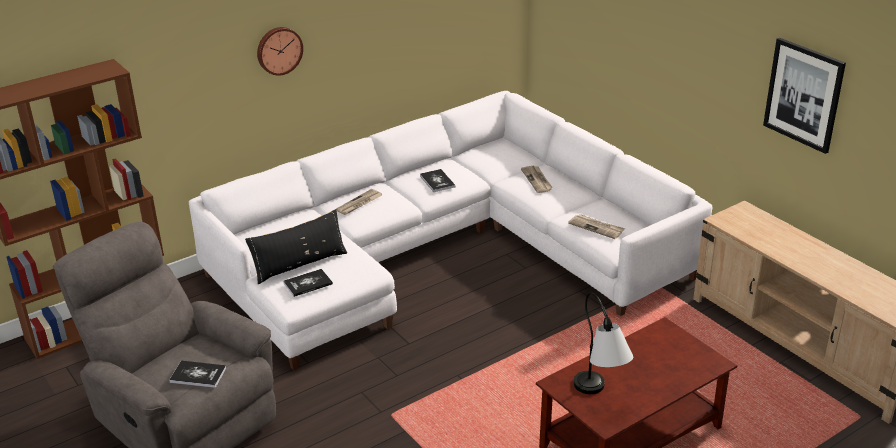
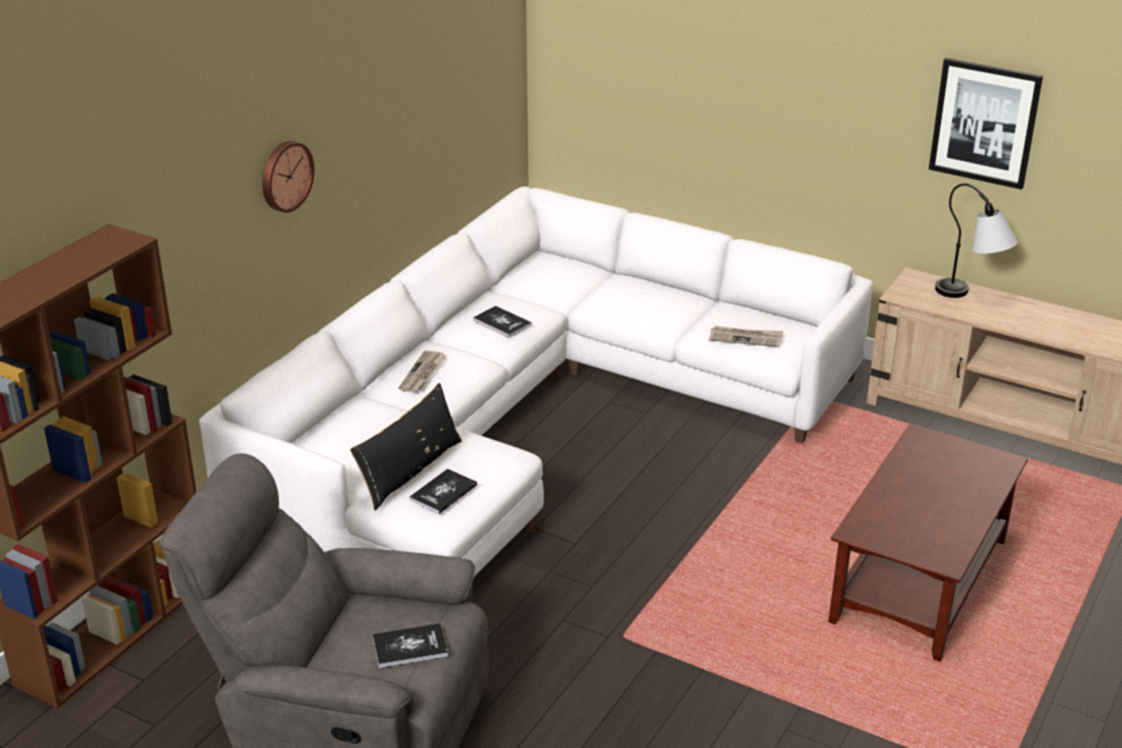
camera: 25 degrees left, 0 degrees up
(537, 180) = (627, 295): newspaper -> none
(599, 397) = (915, 534): table lamp -> table lamp (971, 297)

